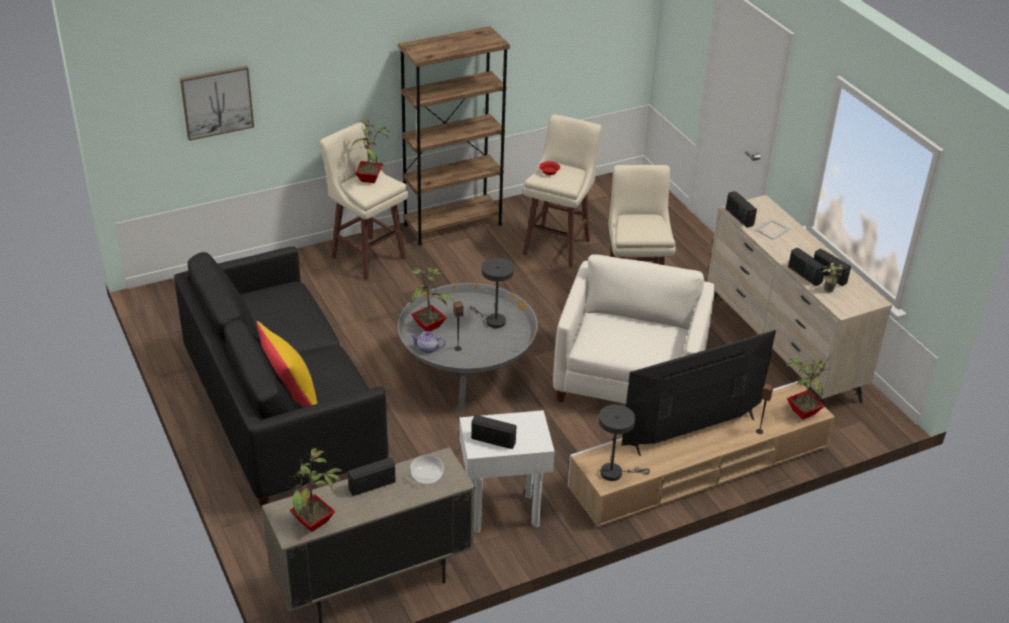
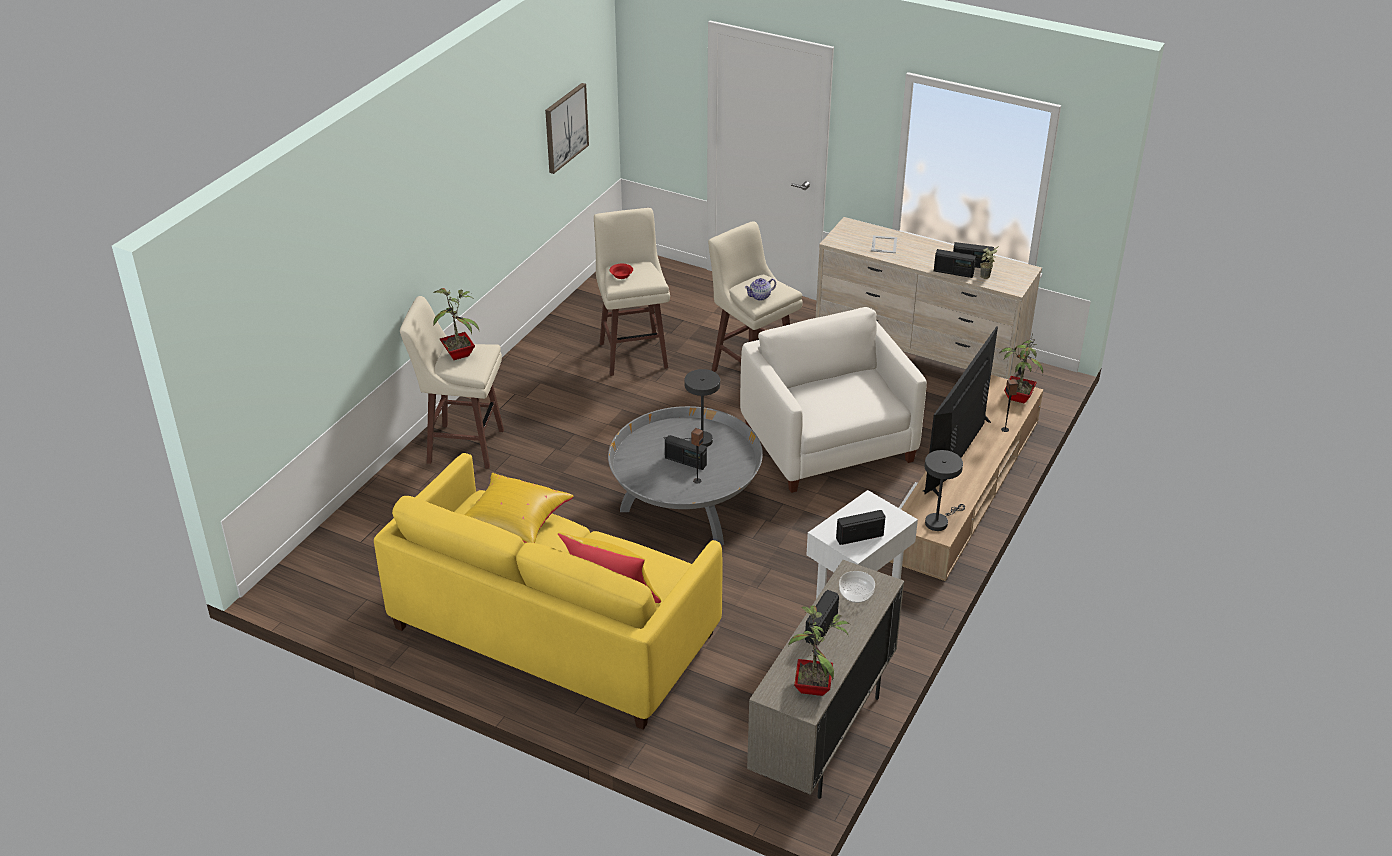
camera: 35 degrees left, 0 degrees up
(217, 102) = (296, 327): picture -> picture (565, 127)
(281, 410) = (553, 631): black sofa -> yellow sofa
(289, 313) = (514, 523): none -> yellow pillow
(428, 349) = (671, 494): teapot -> teapot (760, 296)
(430, 326) = (647, 472): potted plant -> none
(452, 224) = (511, 377): brown bookcase -> none
(739, 217) = (847, 245): radio -> radio (685, 461)

